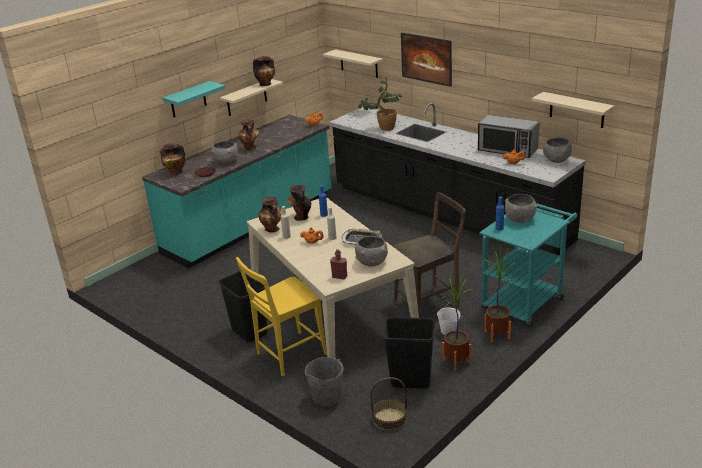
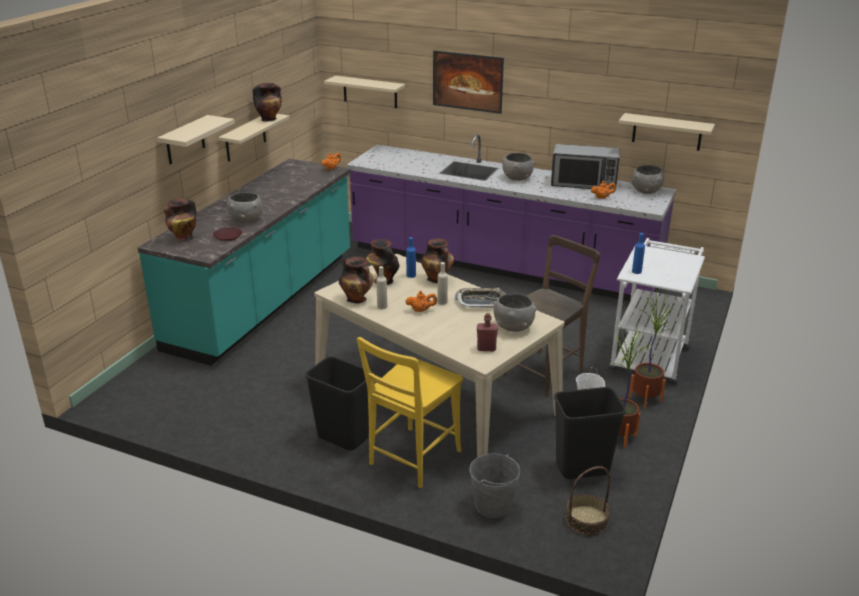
camera: 20 degrees left, 0 degrees up
(188, 100) = (185, 140): turquoise shelf -> beige shelf
(250, 147) = (267, 200): vase -> vase (437, 279)
(383, 128) = (420, 168): potted plant -> none
(447, 213) = (501, 266): black counter -> purple counter
(520, 219) = (651, 259): grey bowl -> grey bowl (517, 178)
(526, 300) = (651, 355): turquoise cart -> white cart

